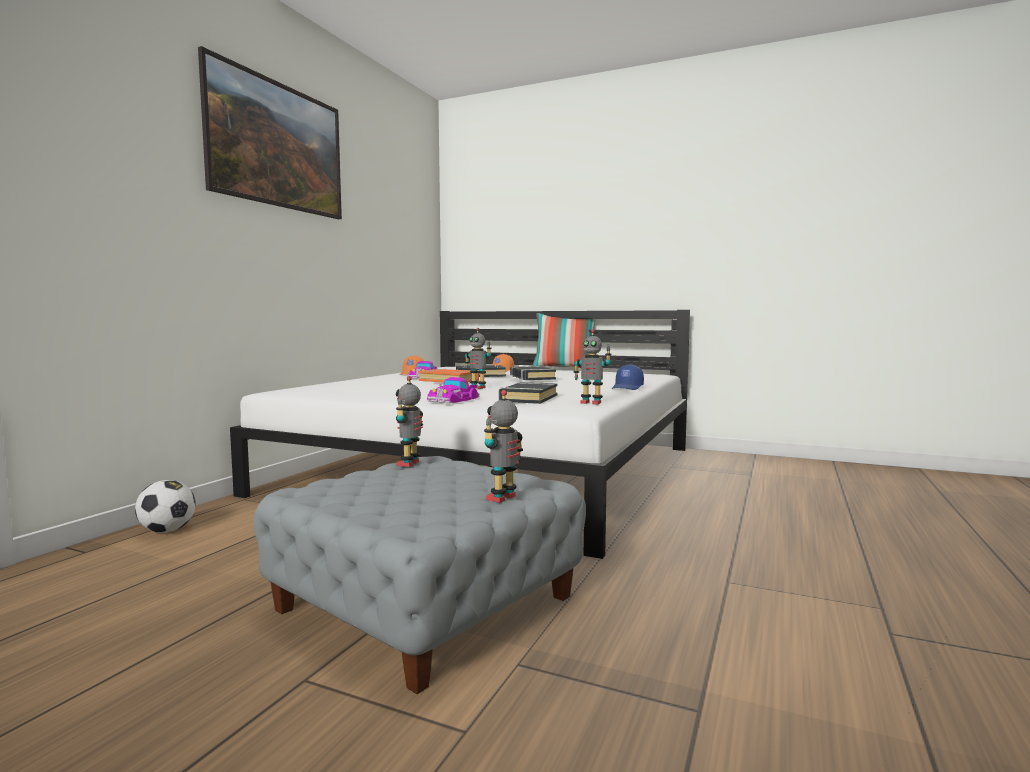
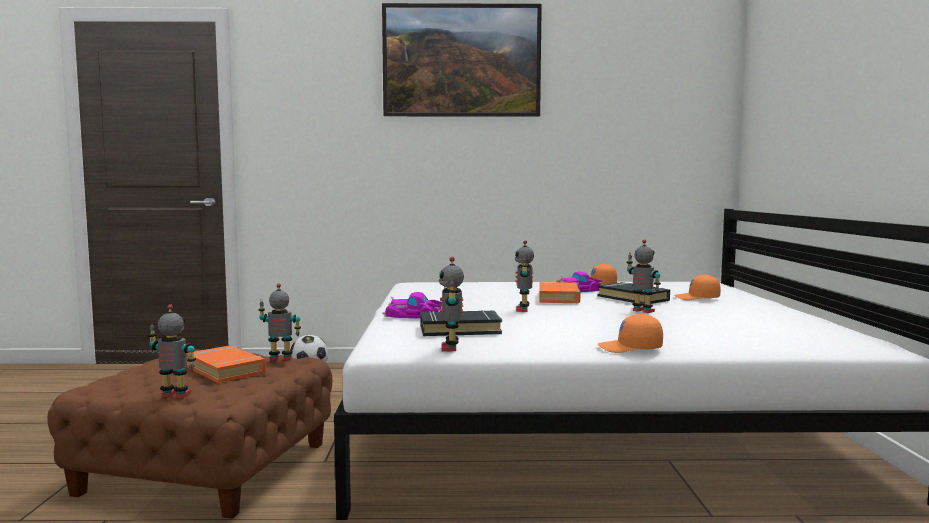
camera: 65 degrees right, 0 degrees up
(421, 480) = (226, 370): none -> orange book
(426, 604) = (206, 468): grey ottoman -> brown ottoman
(532, 377) = (642, 311): black book -> toy robot
(564, 369) = (809, 310): pillow -> none
(628, 388) = (630, 348): blue cap -> orange cap

